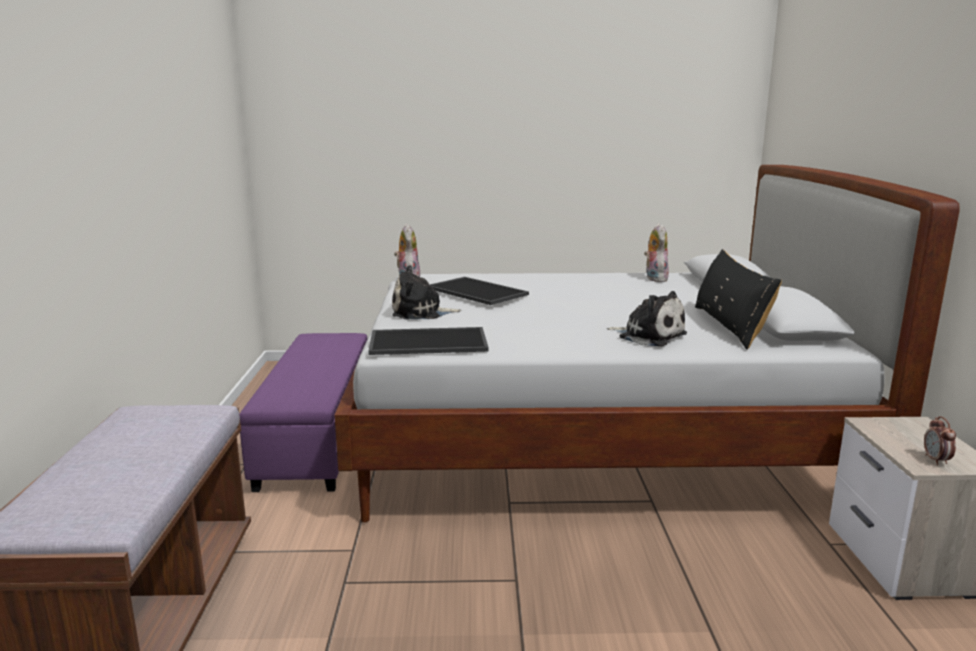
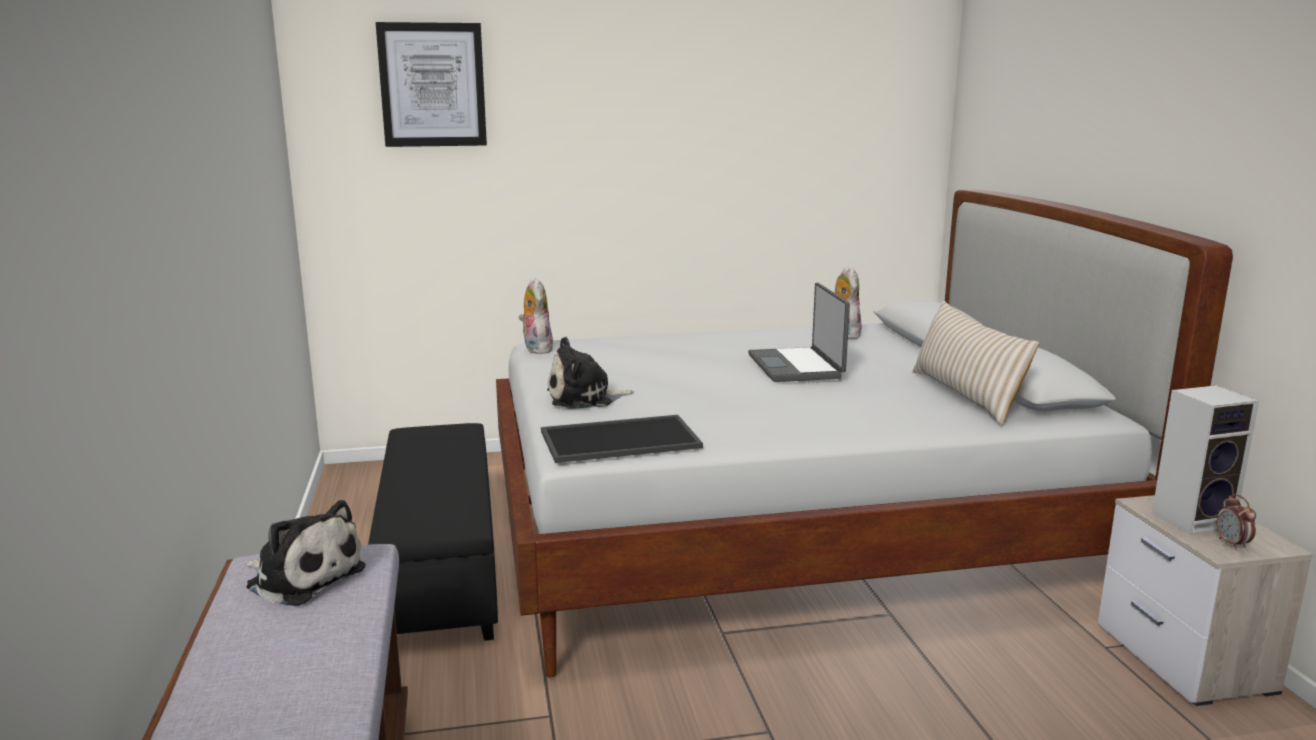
camera: 10 degrees left, 0 degrees up
(319, 438) = (442, 568): purple ottoman -> black ottoman
(347, 79) = (432, 85): none -> picture
(478, 291) = (642, 363): tray -> none
(600, 299) = (797, 367): none -> laptop
(649, 336) = (881, 414): plush toy -> plush toy (303, 577)
(729, 326) = (965, 396): black pillow -> beige pillow
(909, 438) = (1193, 519): none -> speaker

